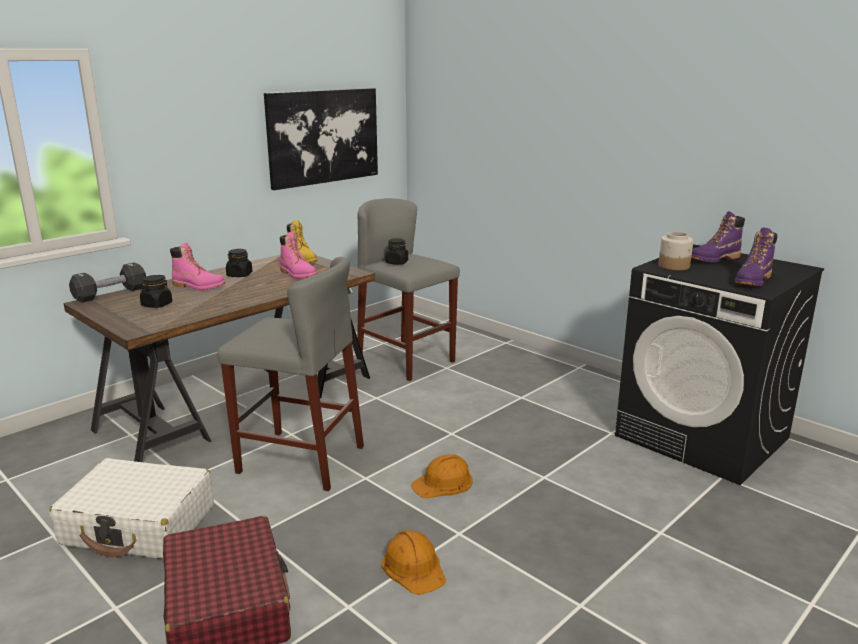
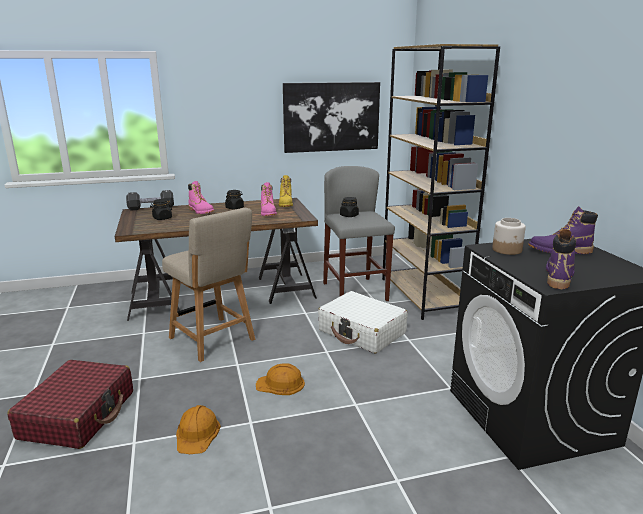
camera: 30 degrees right, 0 degrees up
(139, 525) = (93, 352): white suitcase -> white suitcase (362, 332)
(300, 459) = (214, 340): grey stool -> beige chair
(484, 347) = (424, 295): none -> brown bookcase
(752, 281) = (558, 276): purple boot -> purple boot turned 135 degrees clockwise

